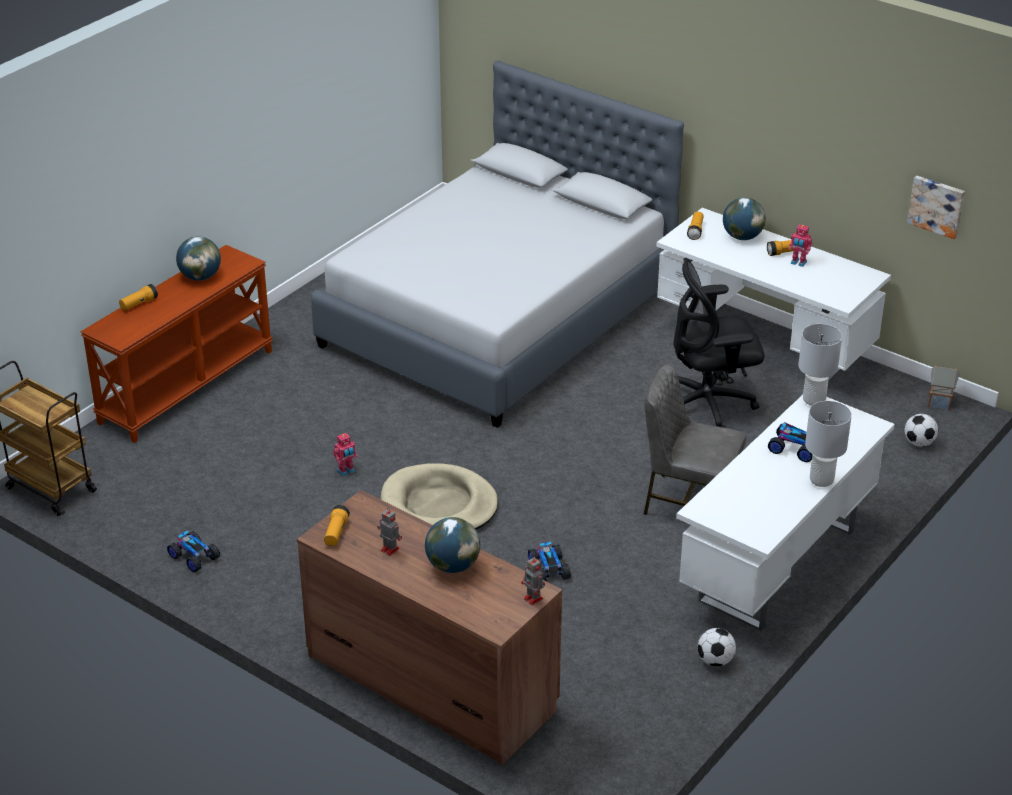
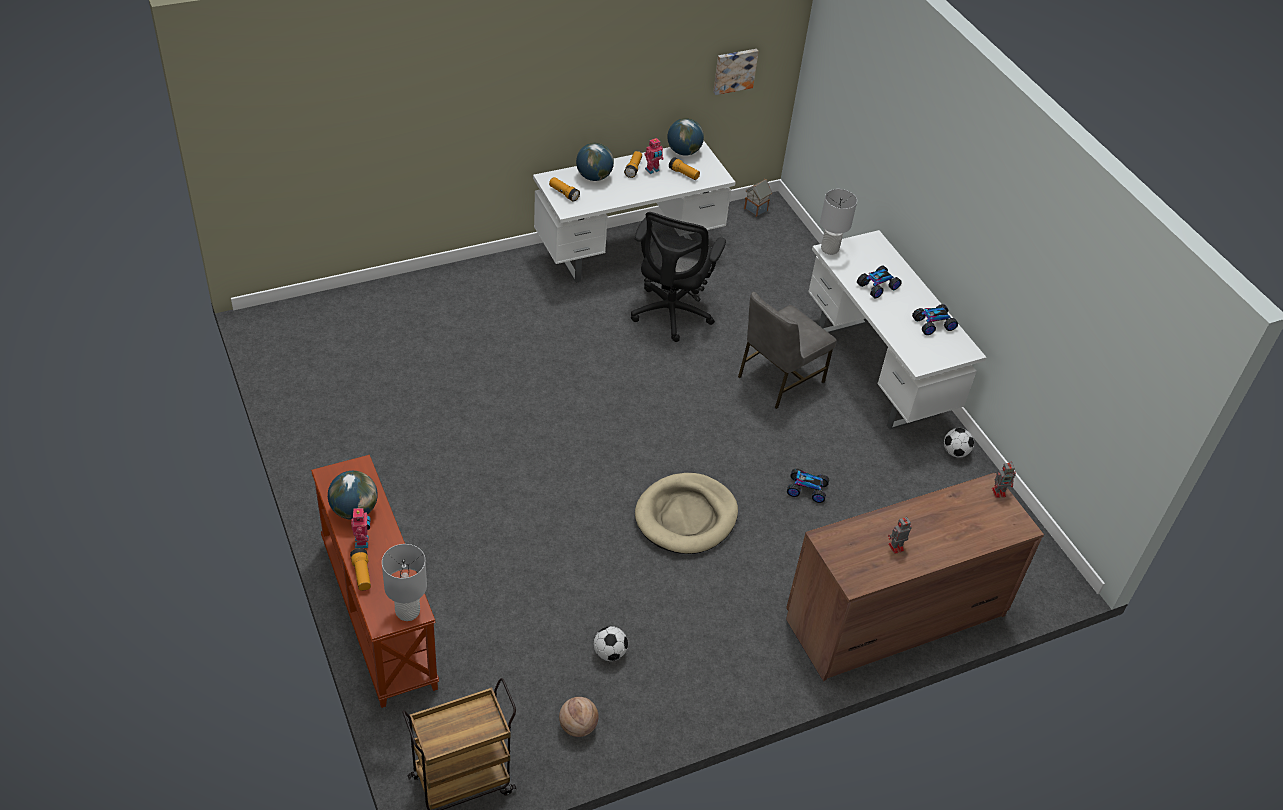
camera: 65 degrees left, 10 degrees up
(148, 527) = (578, 727): none -> basketball
(194, 557) = (644, 709): toy car -> toy car (933, 324)
(336, 532) = (855, 571): flashlight -> flashlight (683, 174)
(346, 471) = (598, 554): toy robot -> toy robot (363, 542)
(452, 566) = (936, 519): globe -> globe (683, 152)
(499, 317) = (459, 364): grey bed -> none
(821, 481) = (922, 293): grey table lamp -> grey table lamp (408, 613)
(919, 443) = (792, 241): football -> football (609, 653)

